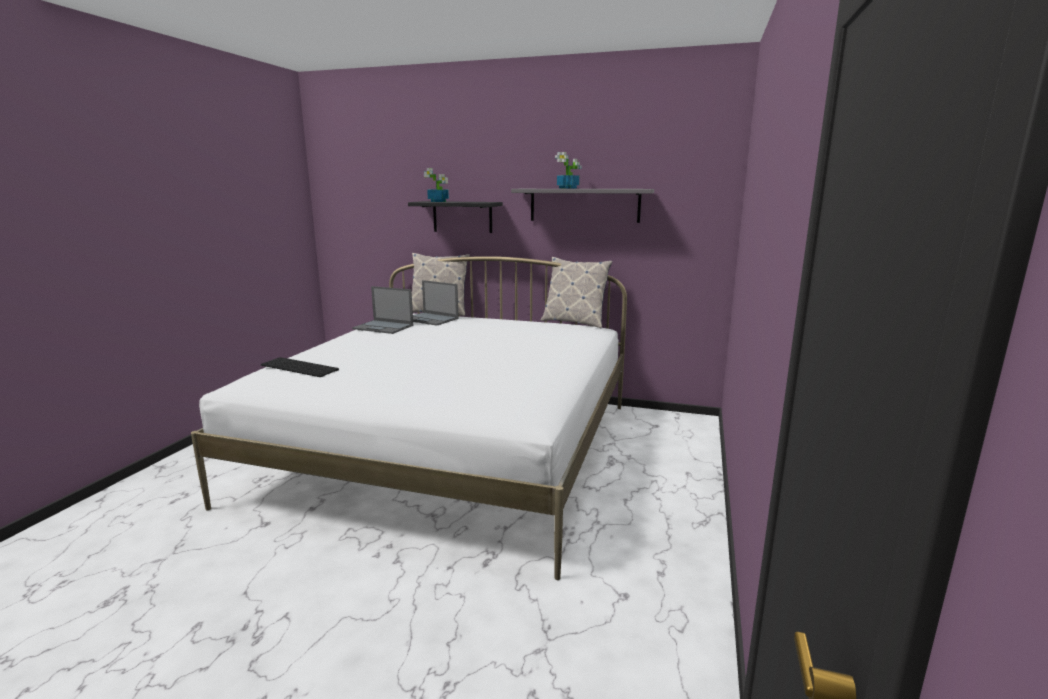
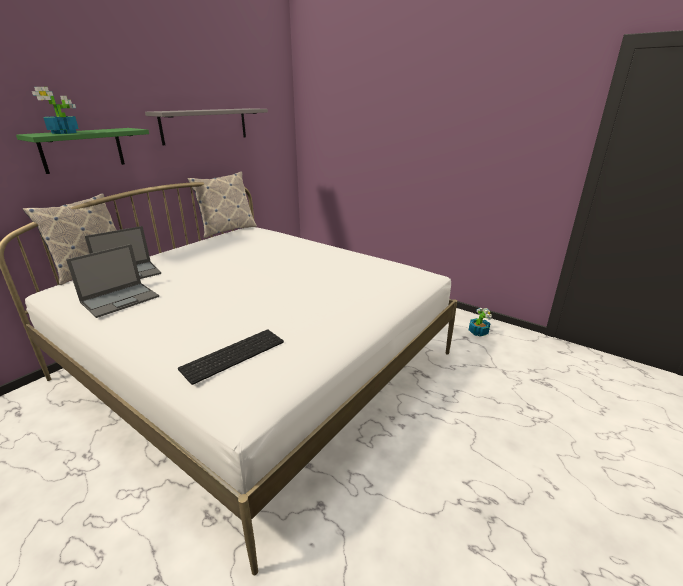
camera: 70 degrees left, 10 degrees up
(462, 217) = (82, 150): black shelf -> green shelf
(568, 188) = (201, 110): potted plant -> potted plant (478, 332)

